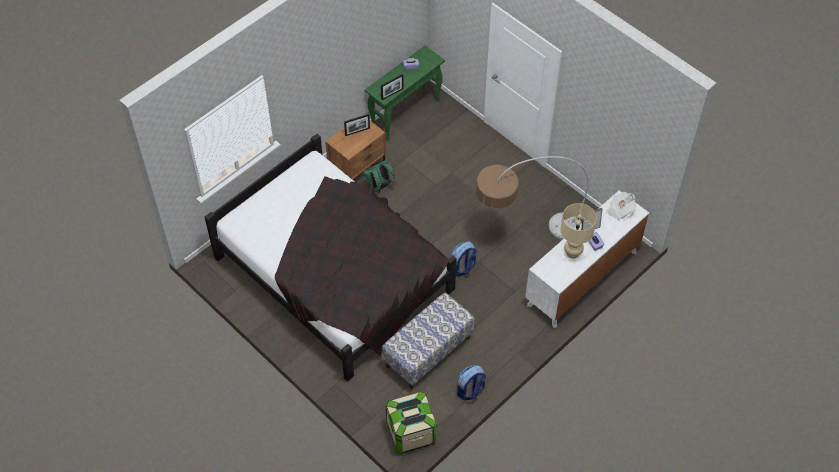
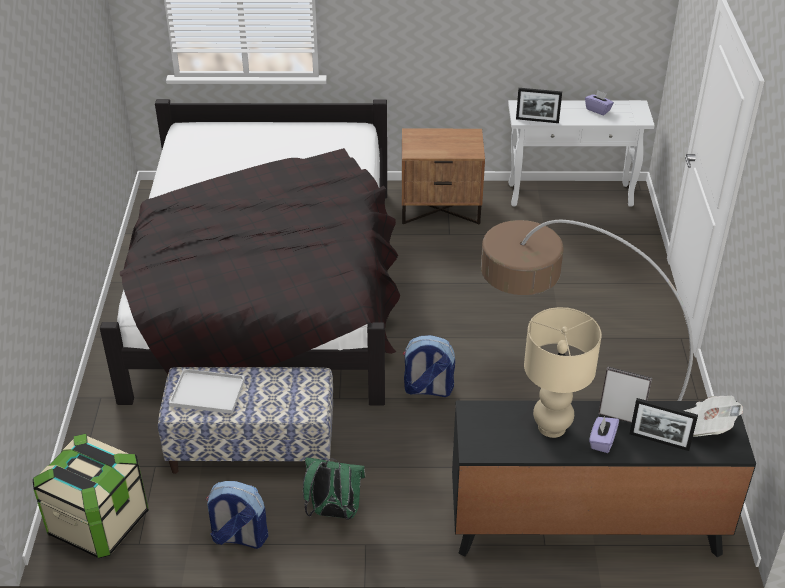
camera: 45 degrees right, 15 degrees down
(357, 131) = (452, 140): picture frame -> picture frame (659, 441)
(379, 187) = (440, 242): green backpack -> green backpack (333, 512)
(406, 113) = (571, 195): green console table -> white console table
(413, 342) = (209, 392): none -> white tray
(582, 278) = (585, 525): white dresser -> black dresser

